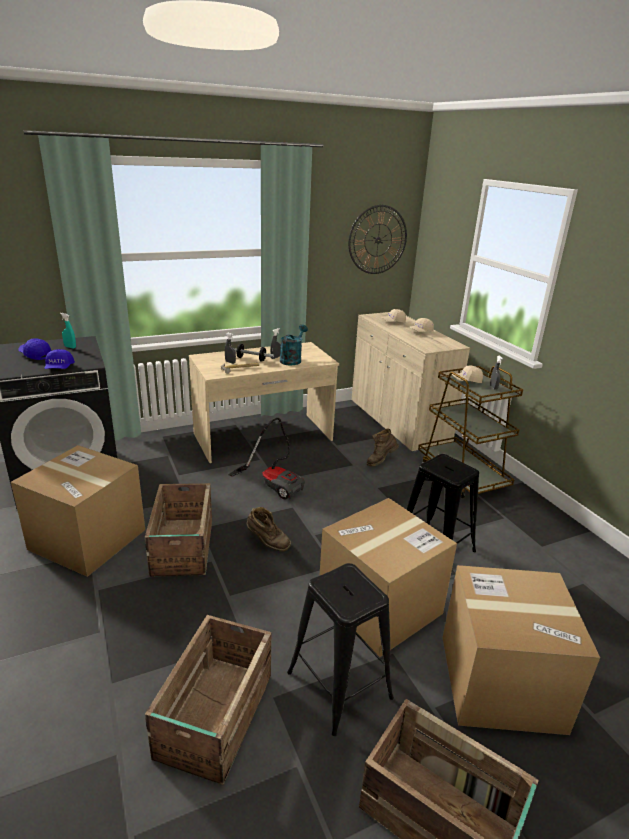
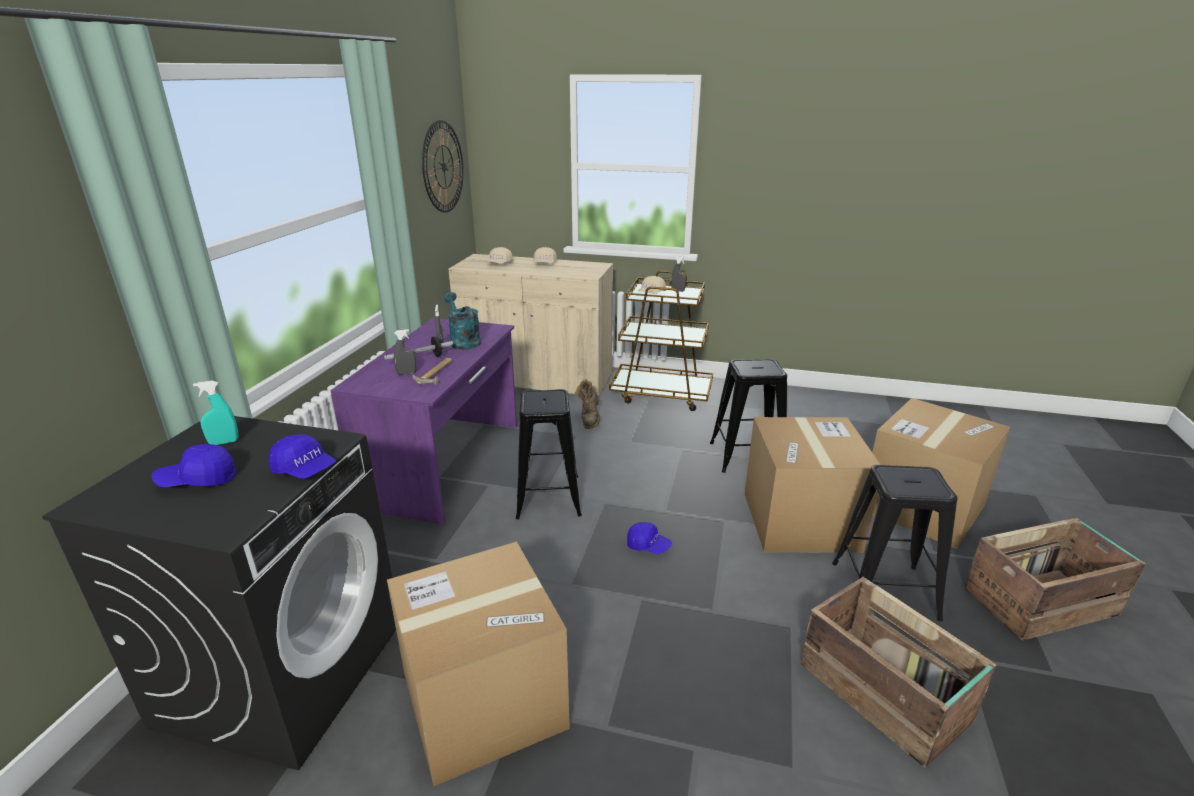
camera: 50 degrees left, 0 degrees up
(182, 547) = (593, 614): crate -> none
(263, 437) = (446, 464): beige desk -> purple desk
(267, 543) = (648, 546): brown boot -> blue cap
(274, 484) = (548, 496): vacuum cleaner -> black stool

